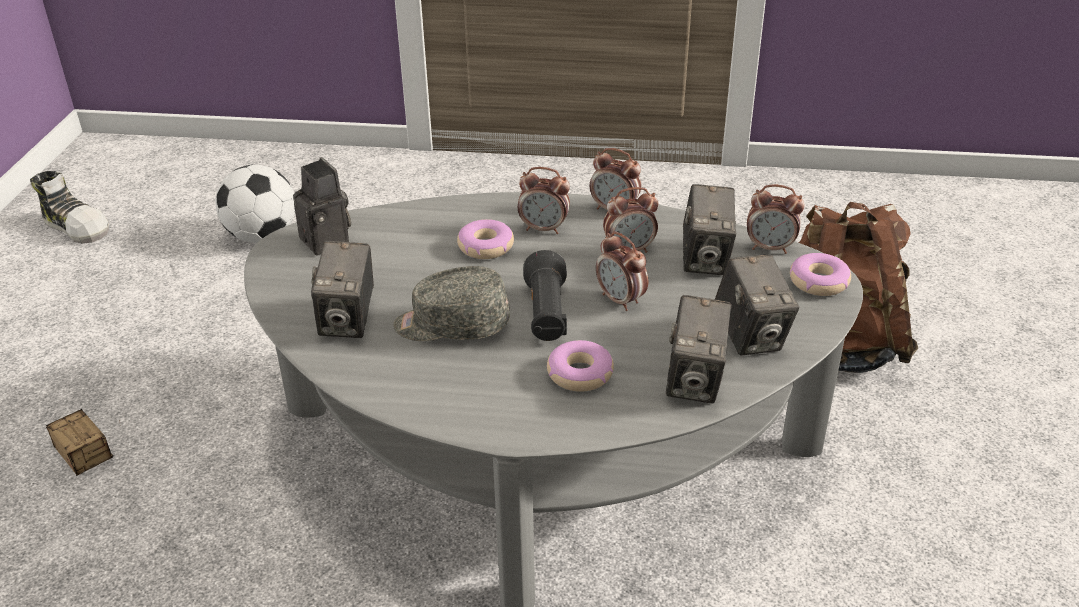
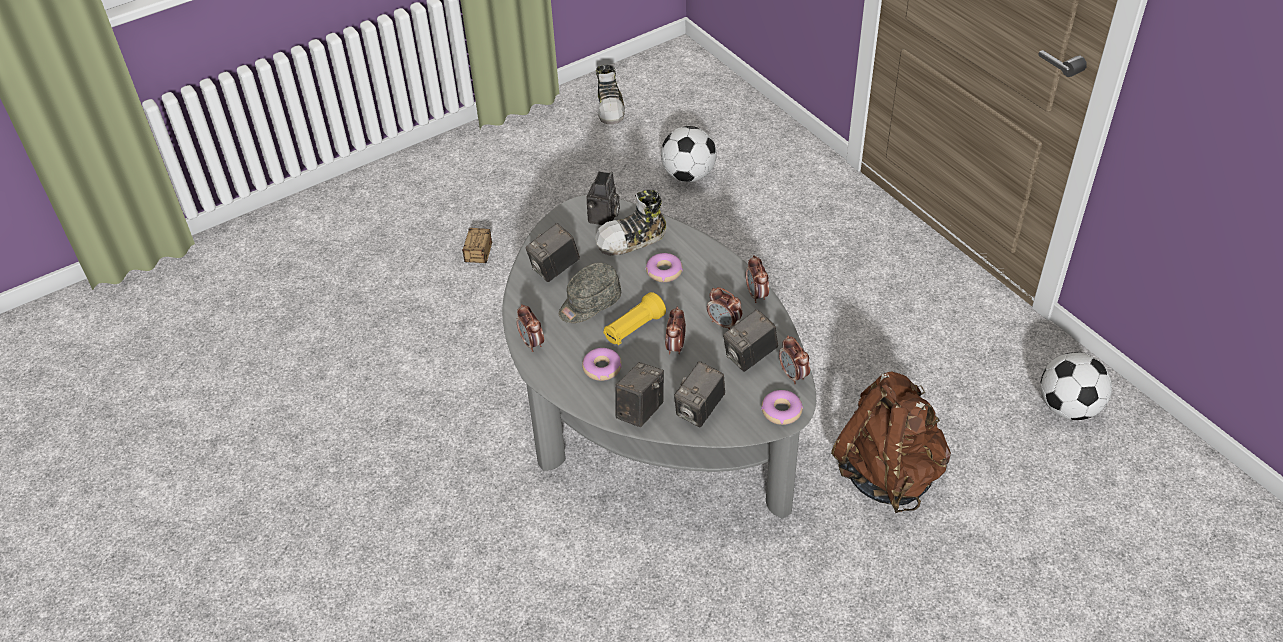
camera: 50 degrees right, 10 degrees up
(397, 241) = (632, 239): none -> shoe
(451, 325) = (589, 303): grey cap -> grey cap turned 90 degrees counterclockwise
(544, 229) = (705, 281): alarm clock -> alarm clock (532, 343)
(546, 314) = (633, 329): black flashlight -> yellow flashlight
(695, 381) = (640, 410): camera -> camera turned 150 degrees clockwise
(859, 211) = (1069, 408): none -> football

